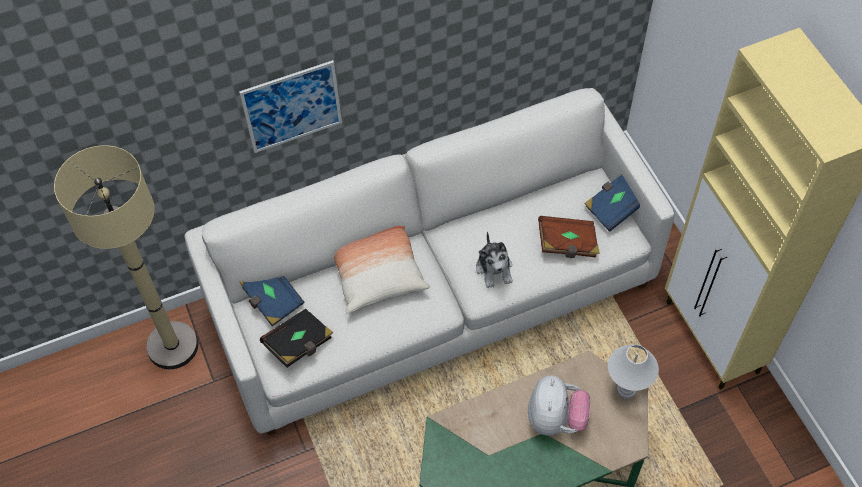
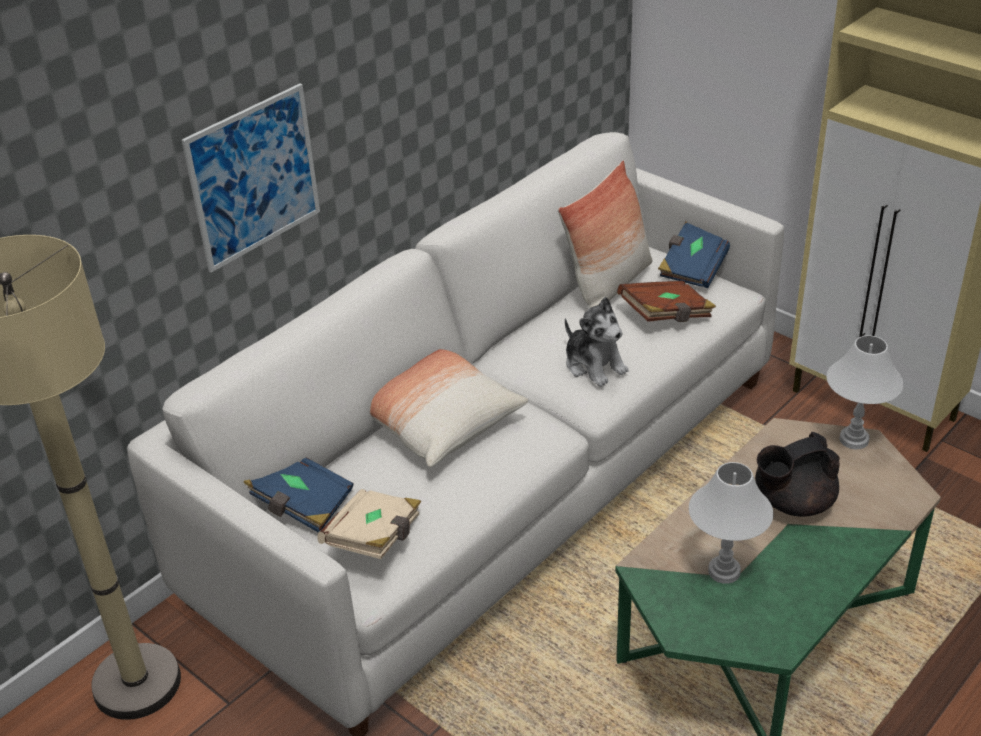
camera: 25 degrees left, 20 degrees down
(299, 344) = (375, 538): black book -> beige book
(484, 448) = (724, 571): none -> white table lamp
(547, 202) = (609, 286): none -> pillow
(555, 419) = (792, 502): plush toy -> black teapot

